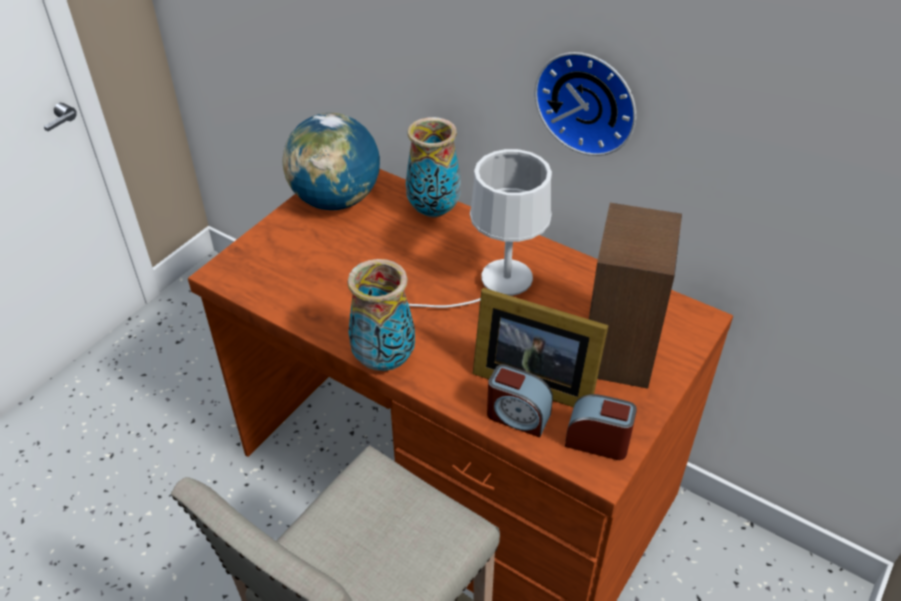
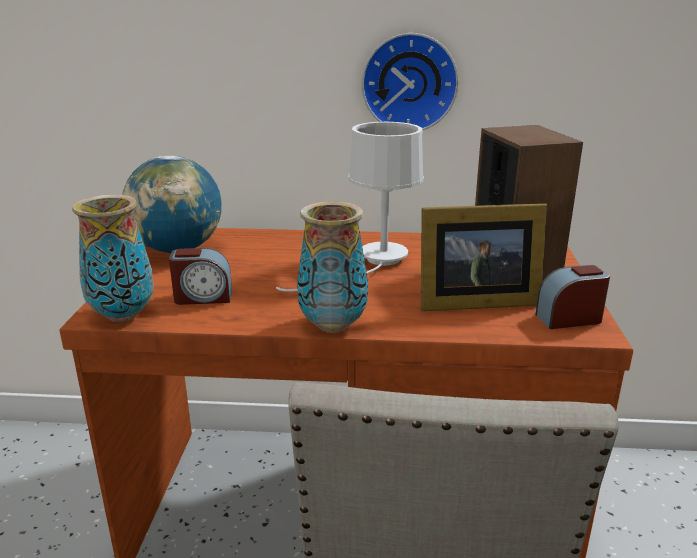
camera: 30 degrees left, 20 degrees down
(433, 211) = (275, 237): vase -> vase (122, 316)
(517, 416) = (490, 324): alarm clock -> alarm clock (203, 297)

